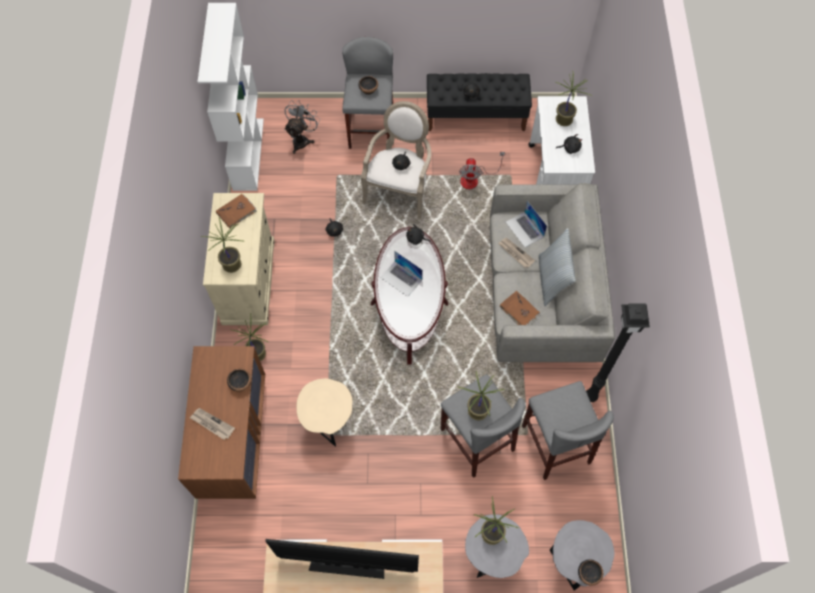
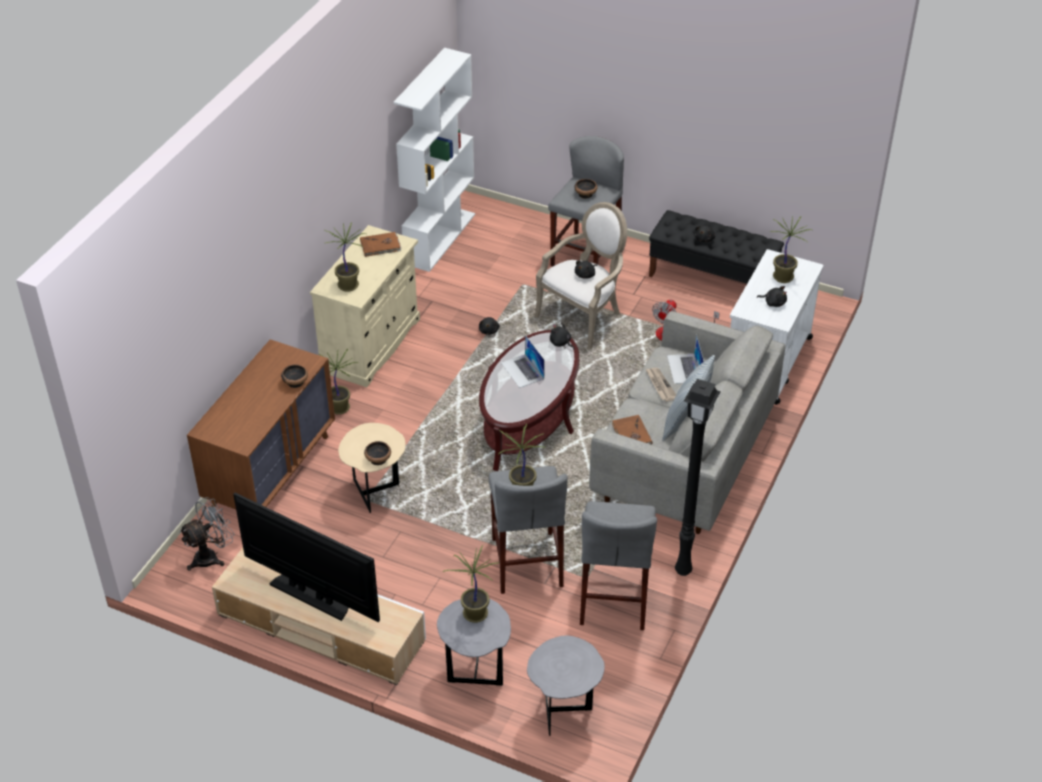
camera: 25 degrees right, 20 degrees down
(212, 424) = (246, 404): newspaper -> none
(302, 139) = (505, 243): grey fan -> grey fan (211, 556)
(588, 573) = (559, 687): bowl -> bowl (378, 459)

